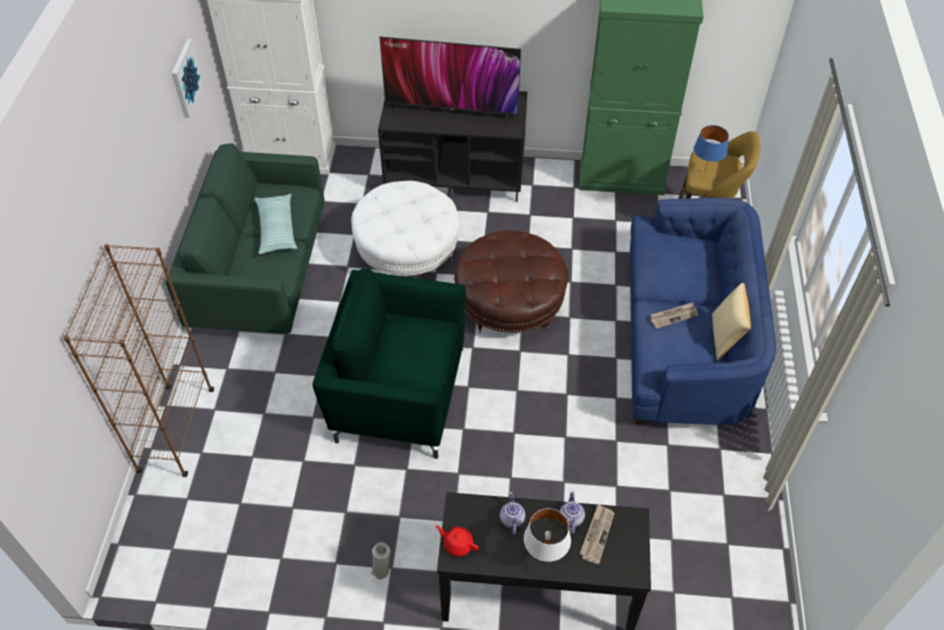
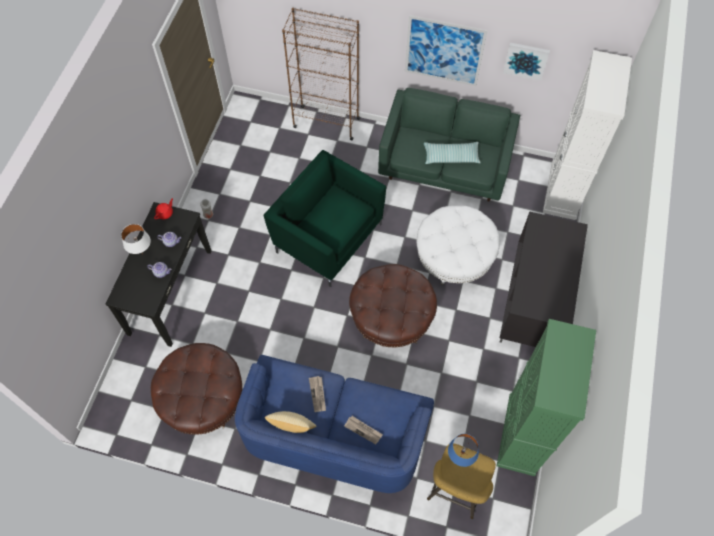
camera: 100 degrees right, 10 degrees up
(155, 166) = (444, 51): none -> picture
(398, 392) = (328, 236): green armchair -> green armchair turned 75 degrees counterclockwise
(451, 111) = (547, 265): television -> none
(596, 534) = (147, 284): newspaper -> newspaper (363, 430)
(693, 499) = (202, 398): none -> brown ottoman

